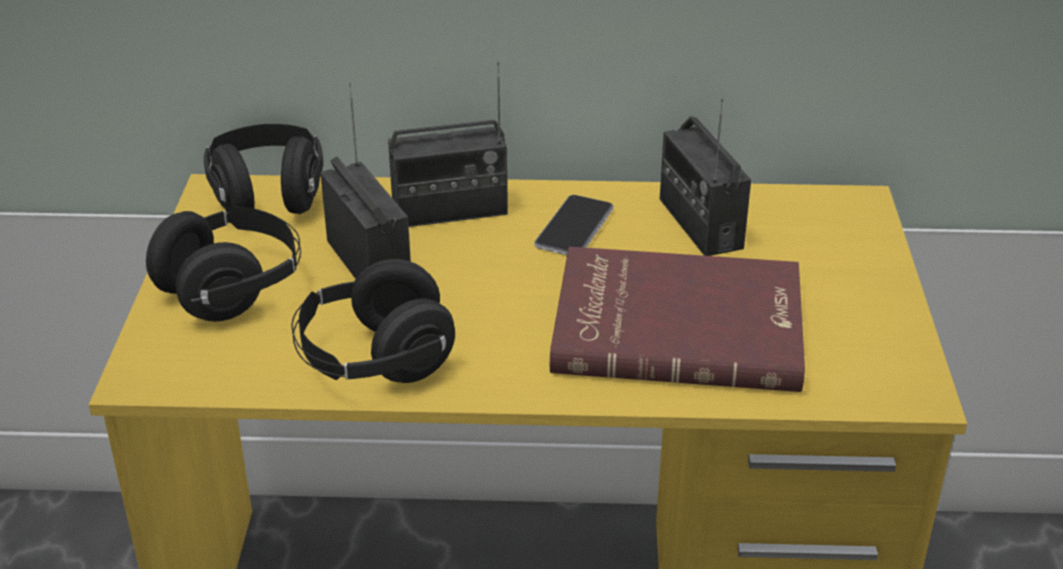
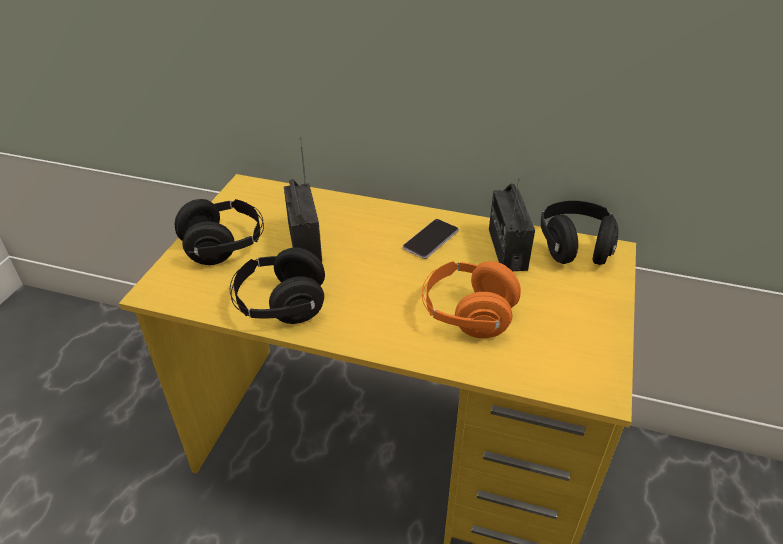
camera: 15 degrees right, 5 degrees up
(268, 196) = (269, 193): black headphones -> black headphones (575, 247)
(450, 211) = (364, 217): radio -> none
(678, 325) = (467, 314): red book -> orange headphones

